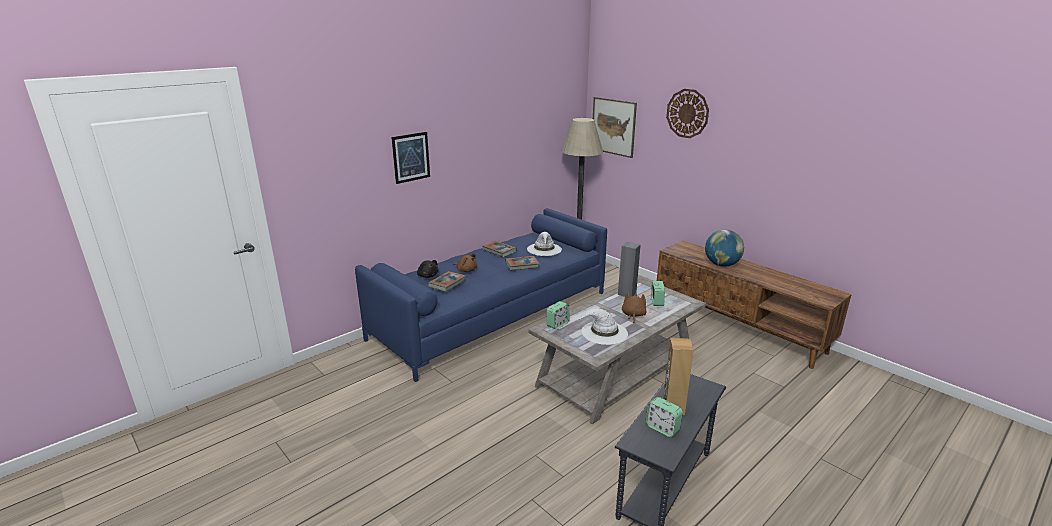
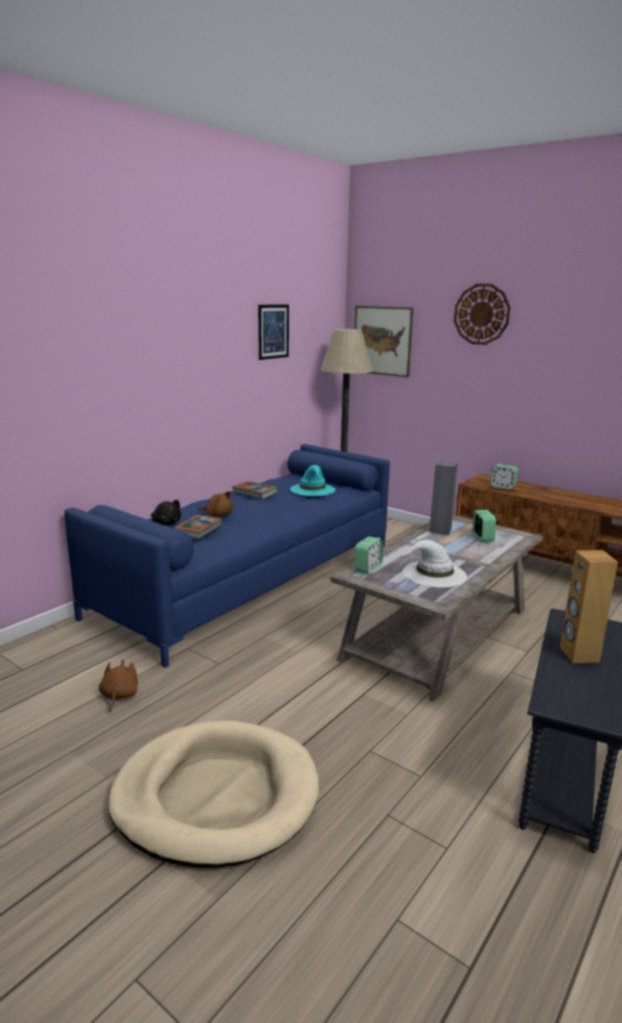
camera: 10 degrees left, 5 degrees down
(411, 157) = (140, 359): picture -> picture (273, 331)
(427, 474) = (216, 796): none -> beige dog bed
(522, 265) = (291, 506): book -> none
(544, 249) = (313, 489): white hat -> turquoise hat
(633, 315) = (461, 553): brown plush toy -> brown plush toy (119, 696)
(662, 428) = (580, 682): alarm clock -> alarm clock (502, 487)
(721, 264) = (540, 495): globe -> none

